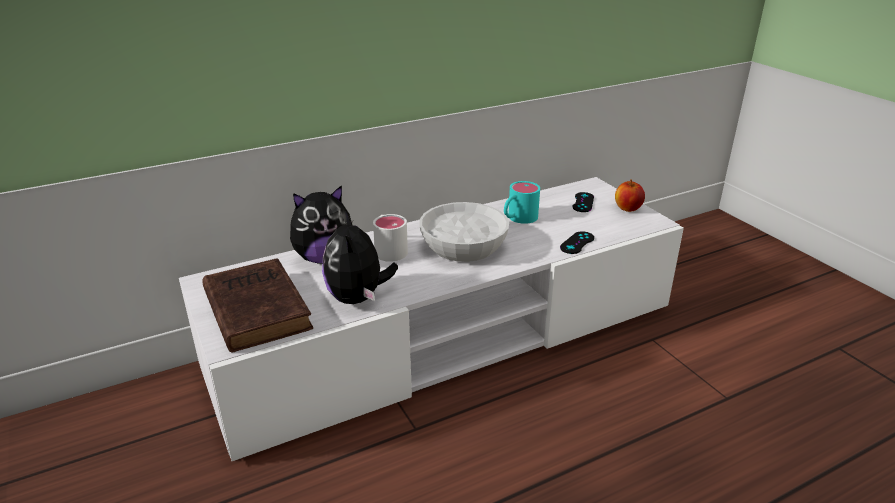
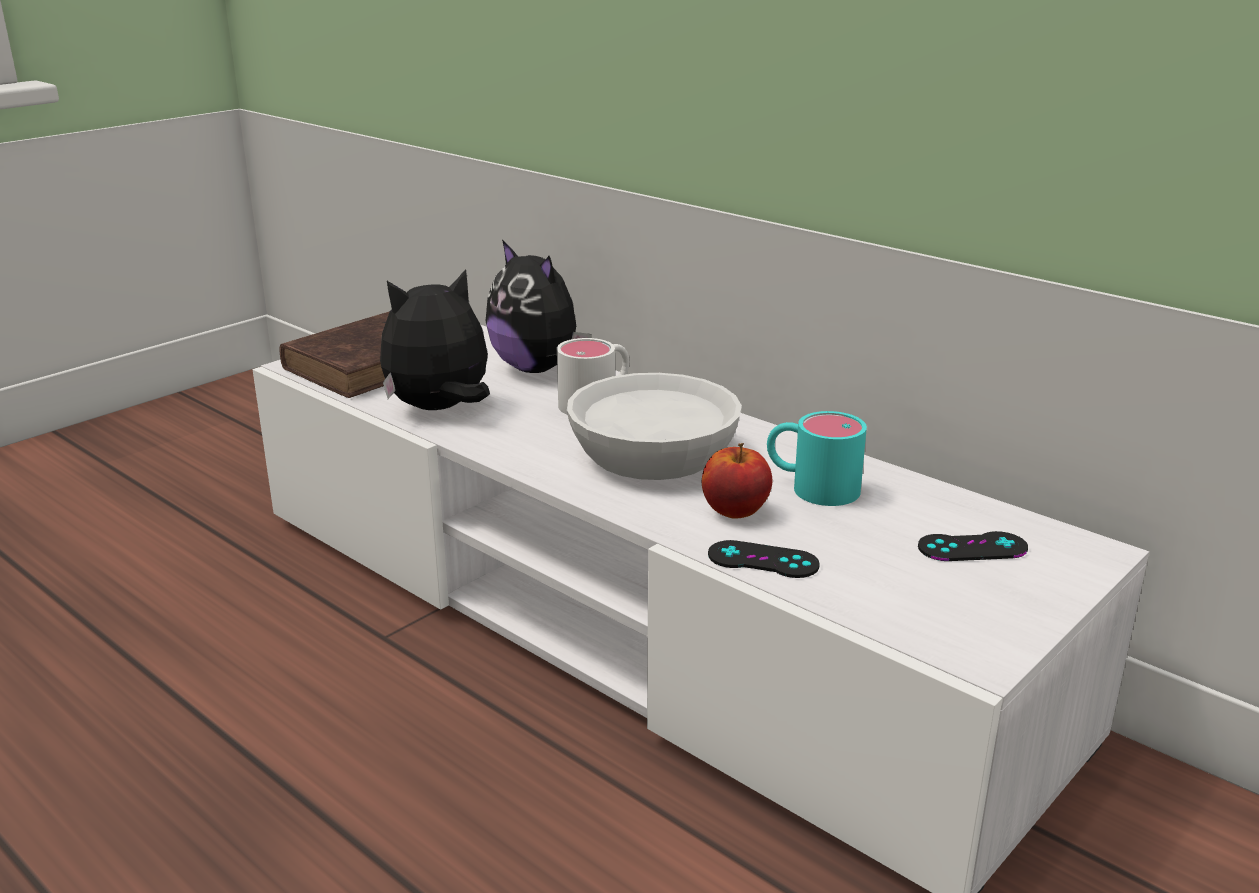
camera: 70 degrees right, 5 degrees down
(627, 209) = (1007, 609): apple -> apple (734, 511)

